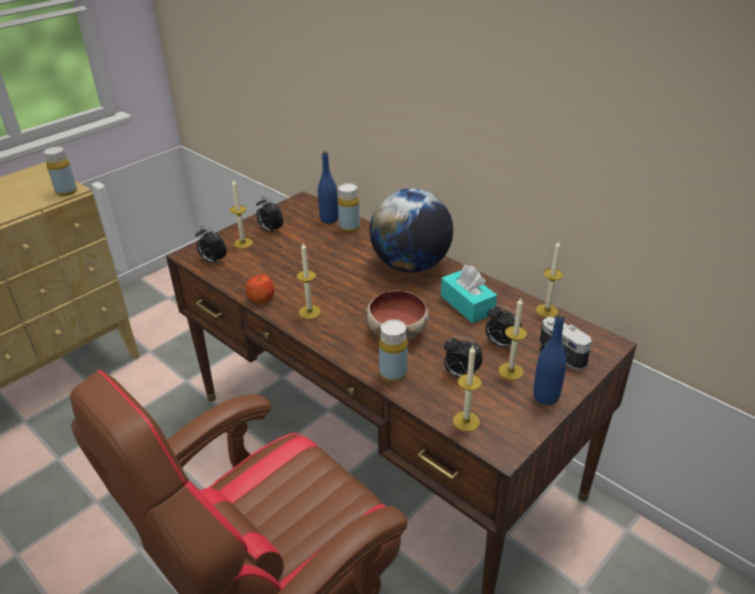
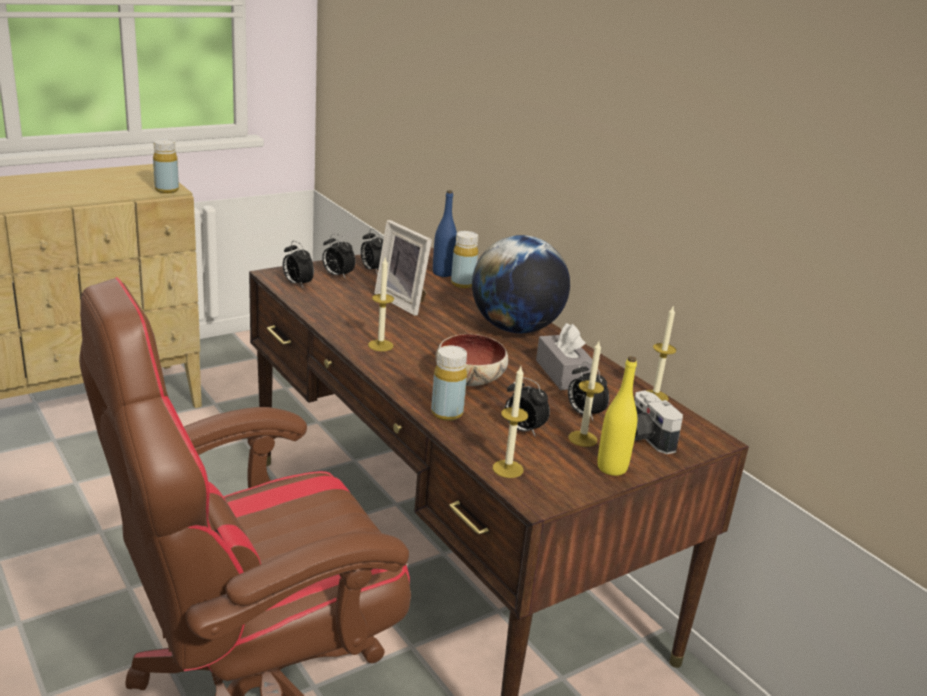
camera: 10 degrees right, 10 degrees down
(243, 243) = (337, 275): candle -> alarm clock
(261, 298) = (334, 324): apple -> none
(310, 259) = (404, 302): none -> picture frame
(467, 305) = (563, 373): turquoise tissue box -> grey tissue box
(545, 396) = (612, 468): blue bottle -> yellow bottle

